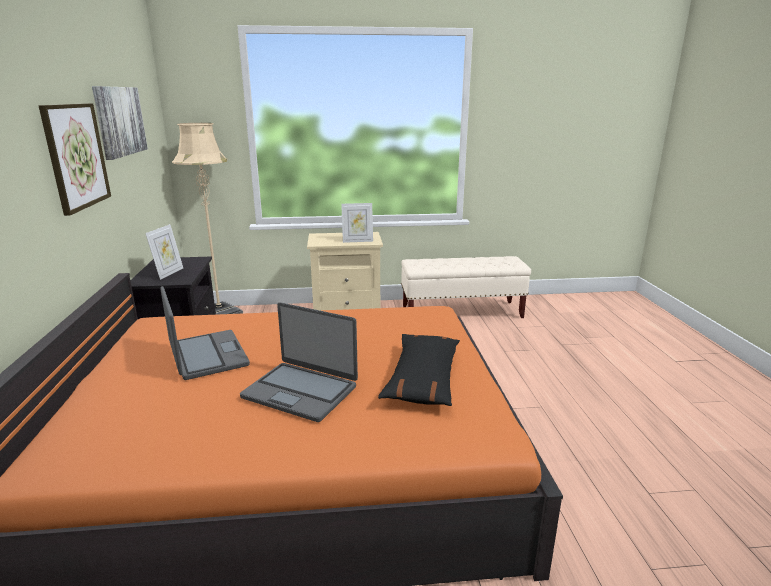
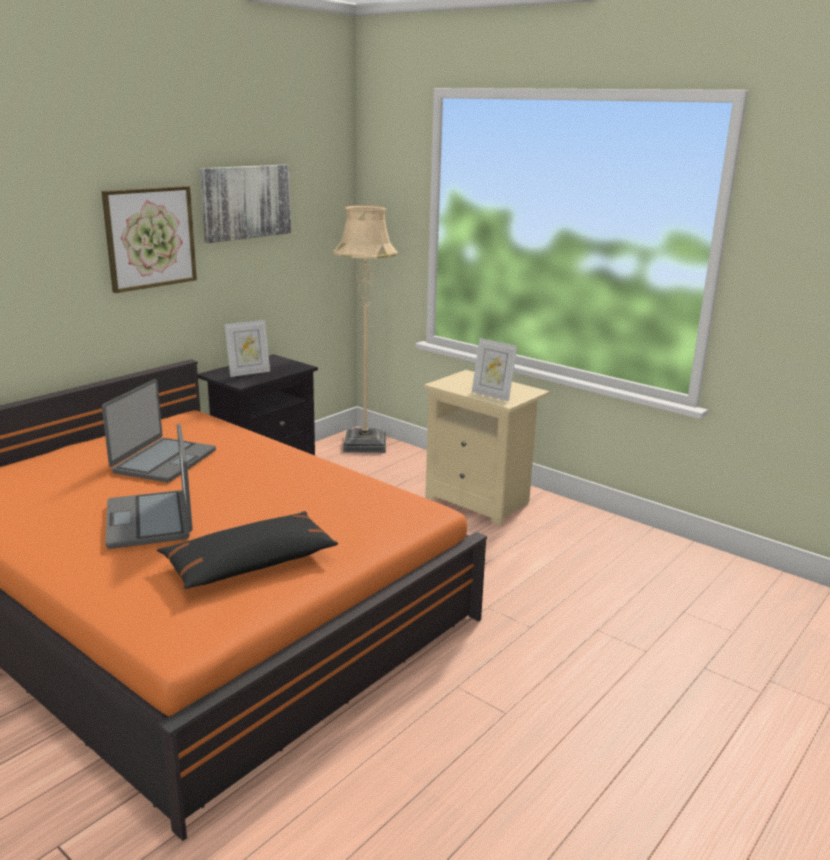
camera: 45 degrees right, 0 degrees up
(462, 312) = (640, 556): beige bench -> none

